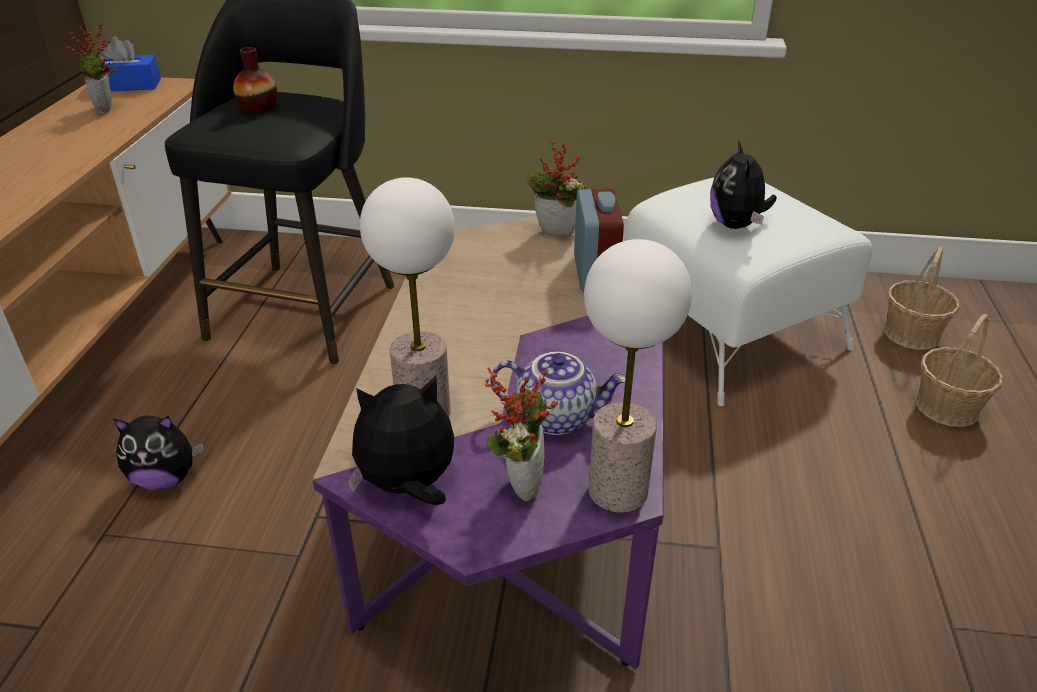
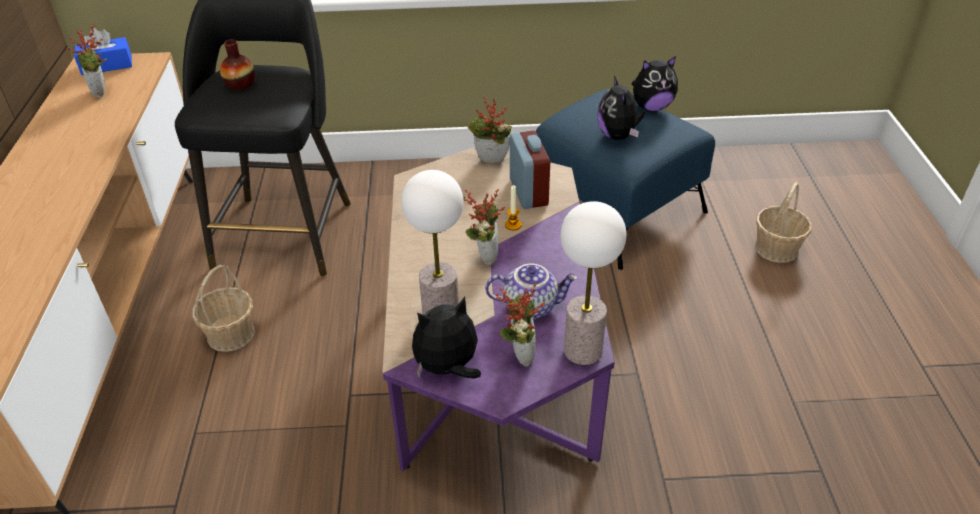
camera: 10 degrees left, 5 degrees up
(165, 478) = (225, 384): plush toy -> plush toy (651, 107)
(512, 343) = (485, 255): none -> potted plant
(562, 310) = (513, 225): none -> candle
(729, 332) = (616, 210): white ottoman -> blue ottoman
(911, 333) = (747, 194): basket -> basket (231, 334)

